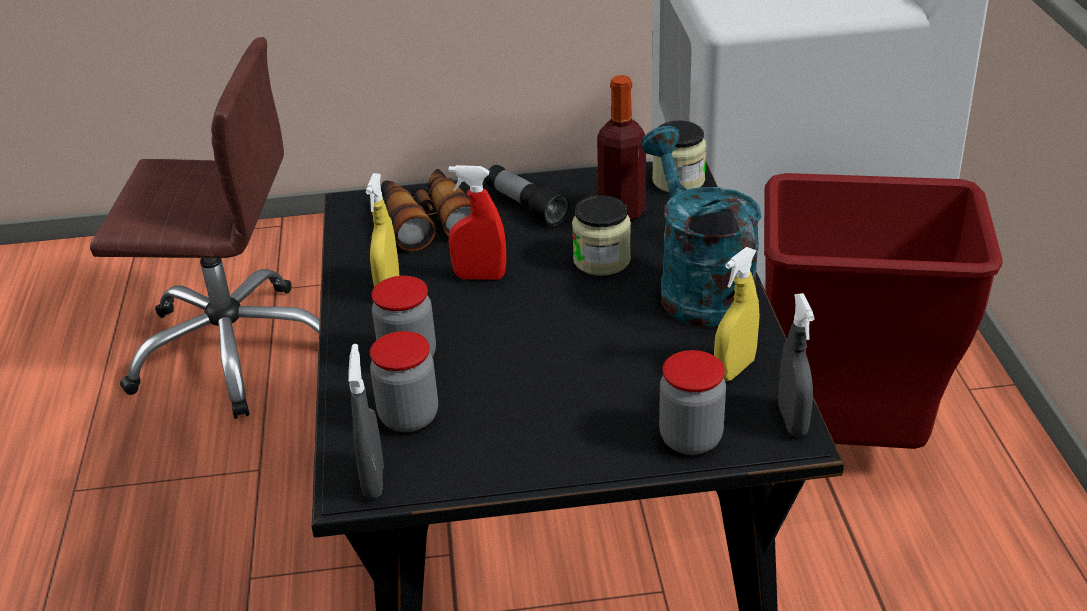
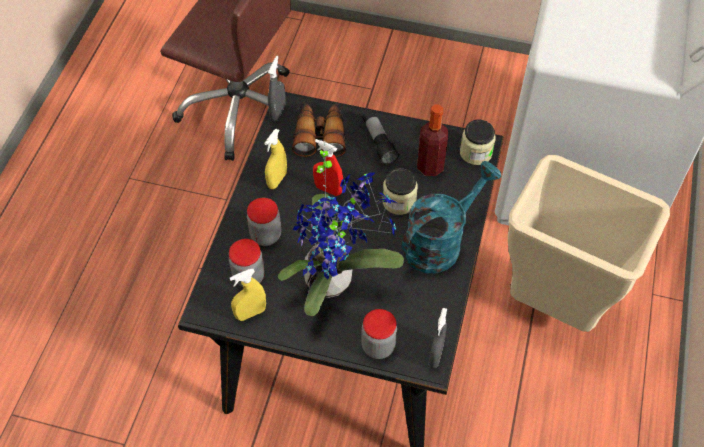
camera: 20 degrees right, 20 degrees up
(373, 480) = (215, 310): grey spray bottle -> grey spray bottle (278, 112)
(560, 377) = (335, 278): none -> potted plant
(698, 287) = (440, 242): turquoise watering can -> turquoise watering can turned 45 degrees clockwise
(734, 369) = (426, 309): yellow spray bottle -> yellow spray bottle (250, 313)
(844, 449) = (552, 308): red trash can -> beige trash can

